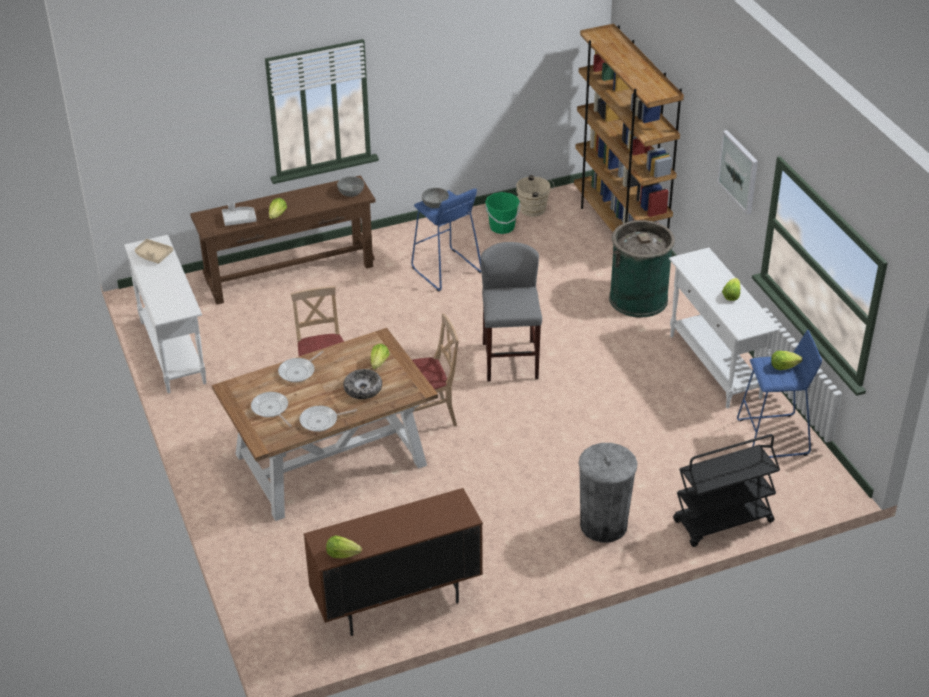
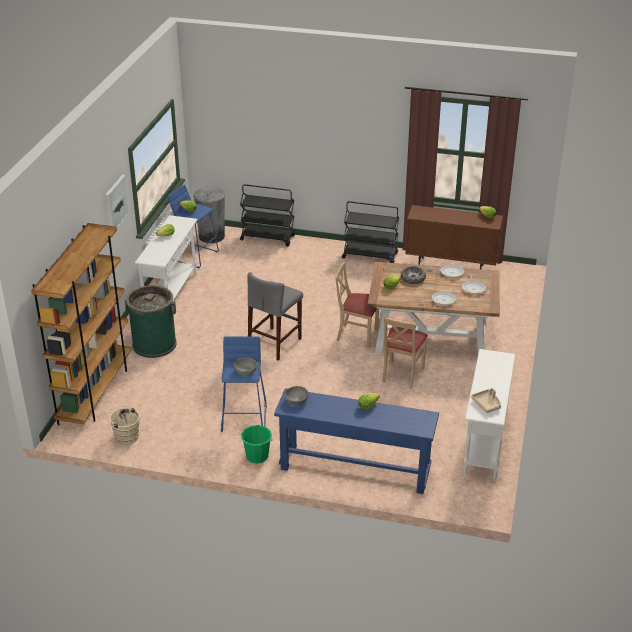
camera: 145 degrees left, 5 degrees down
(239, 219) = (399, 415): grey tray -> none
(290, 274) = (355, 469): brown console table -> blue console table
(502, 227) = (166, 433): green bucket -> green bucket (257, 456)
(539, 565) = (370, 256): none -> black cart
(603, 525) = (322, 257): grey trash can -> grey trash can (211, 236)

